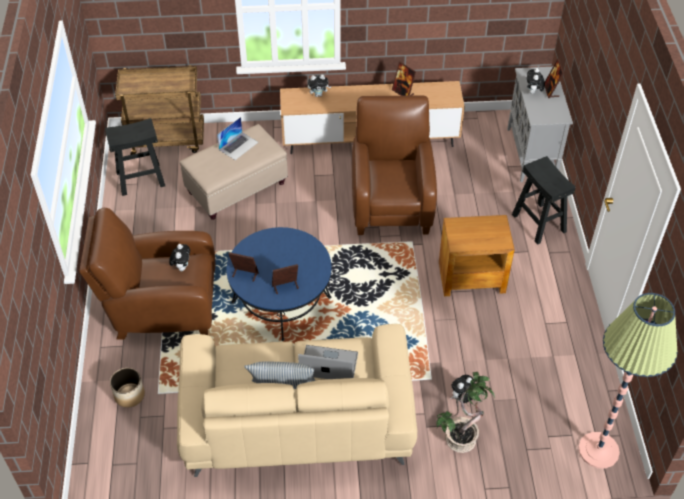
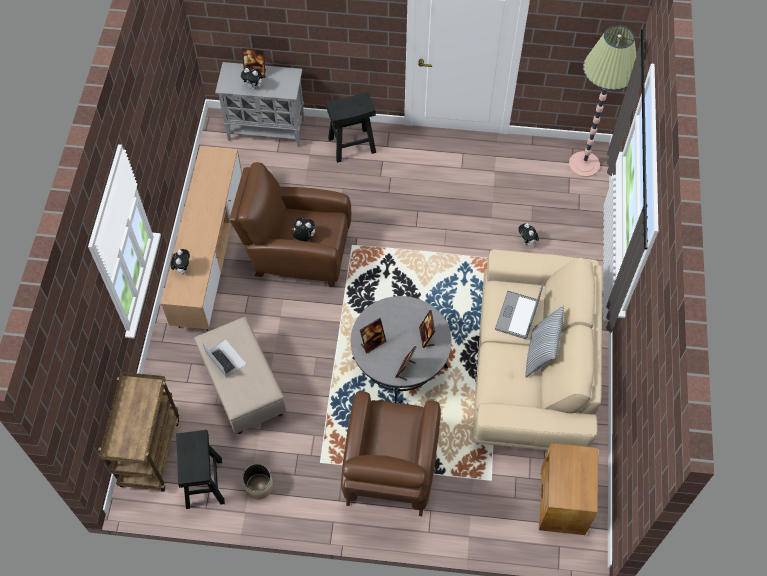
camera: 80 degrees left, 10 degrees up
(129, 395) = (489, 506): planter -> planter (259, 485)
(182, 267) = (386, 424): plush toy -> plush toy (304, 237)
(281, 300) = (400, 363): blue coffee table -> grey coffee table
(403, 92) = (202, 195): picture frame -> picture frame (373, 343)
(460, 438) = (564, 251): potted plant -> none
(471, 277) = (402, 208): brown side table -> brown side table (562, 501)

